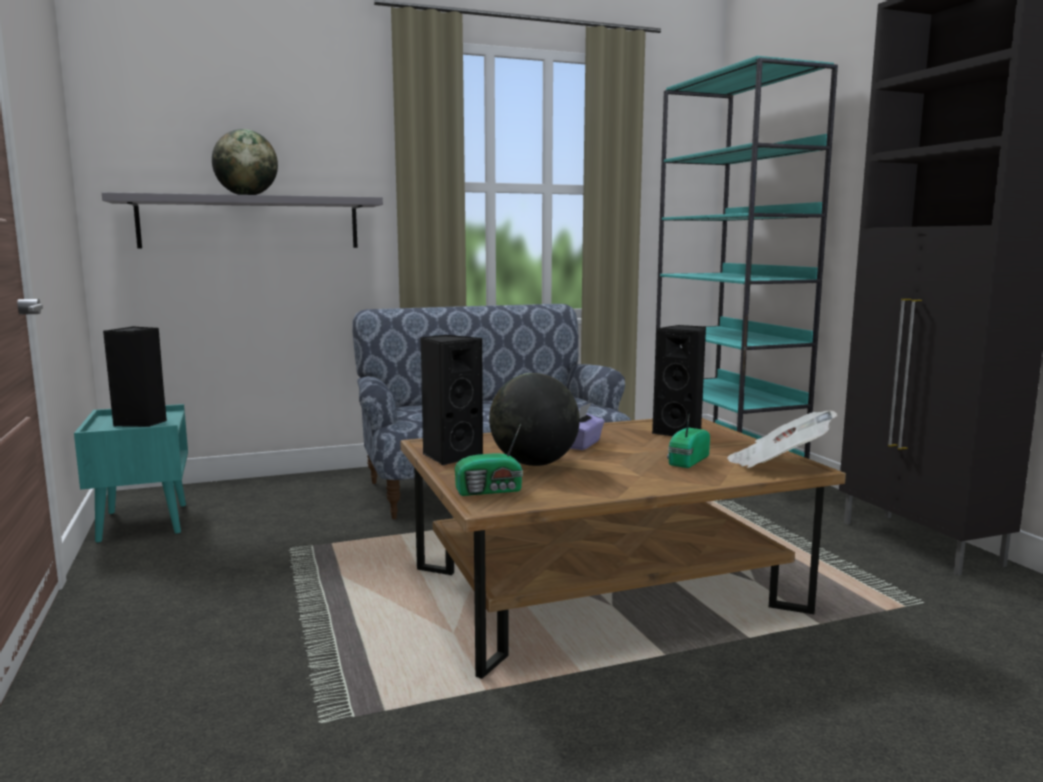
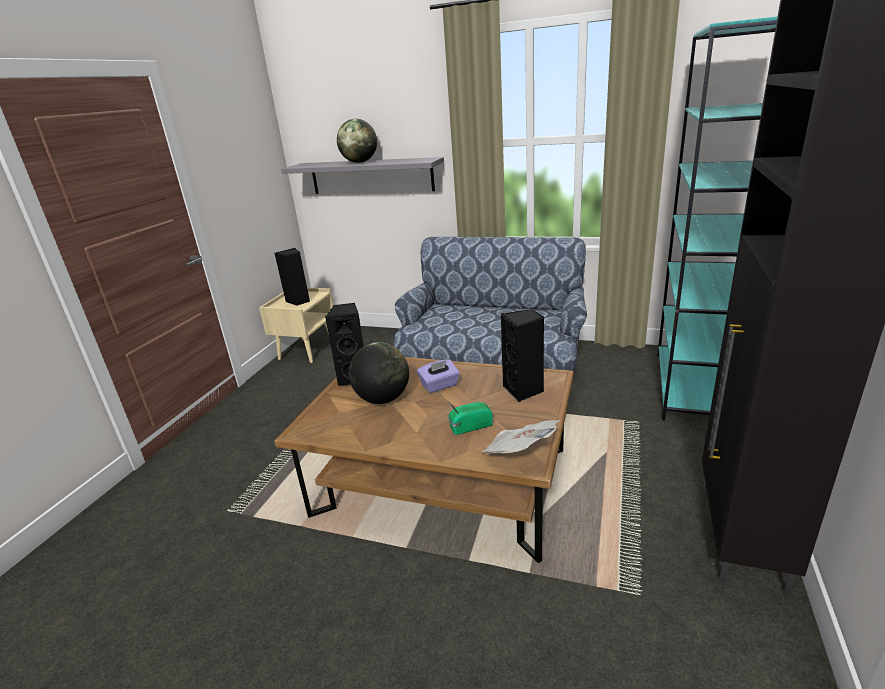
camera: 40 degrees right, 15 degrees up
(142, 522) = (307, 350): turquoise nightstand -> beige nightstand
(491, 491) = (320, 419): radio -> none

